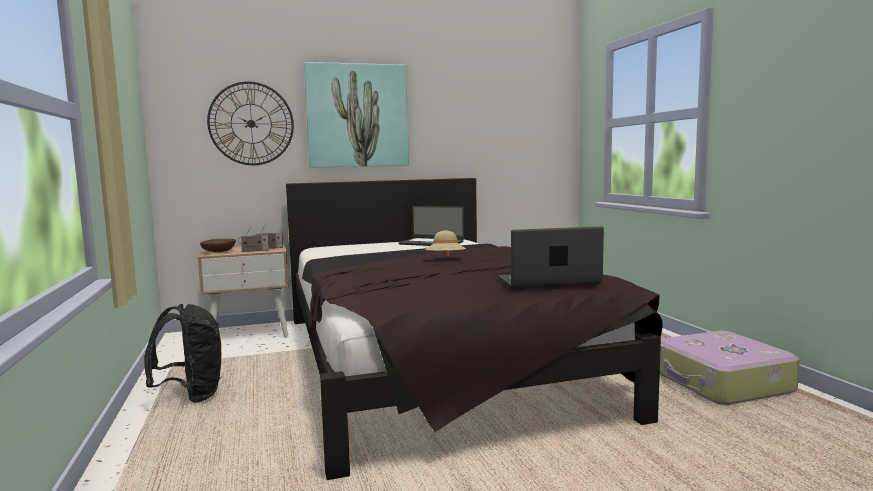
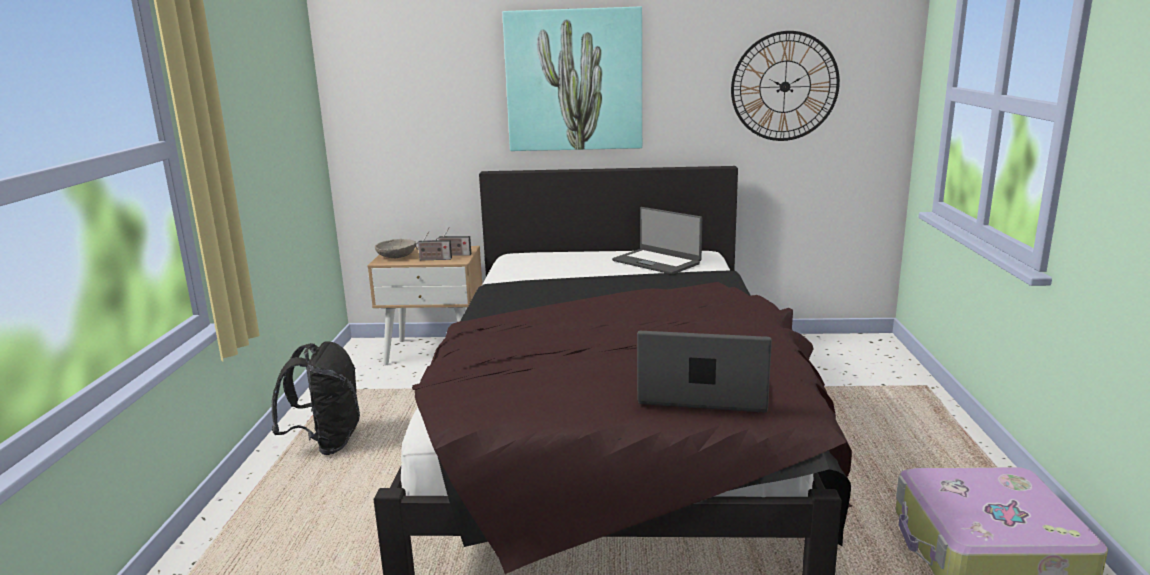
camera: 20 degrees right, 10 degrees up
(218, 251) = (396, 256): brown bowl -> grey bowl
(251, 123) = (439, 94): wall clock -> wall clock (784, 86)
(445, 259) = (626, 314): beige hat -> none

